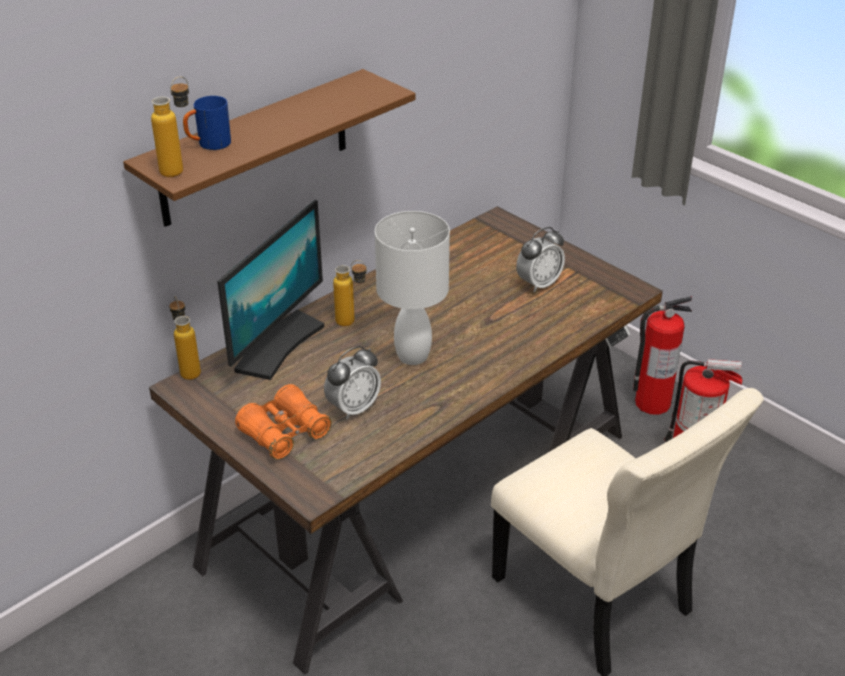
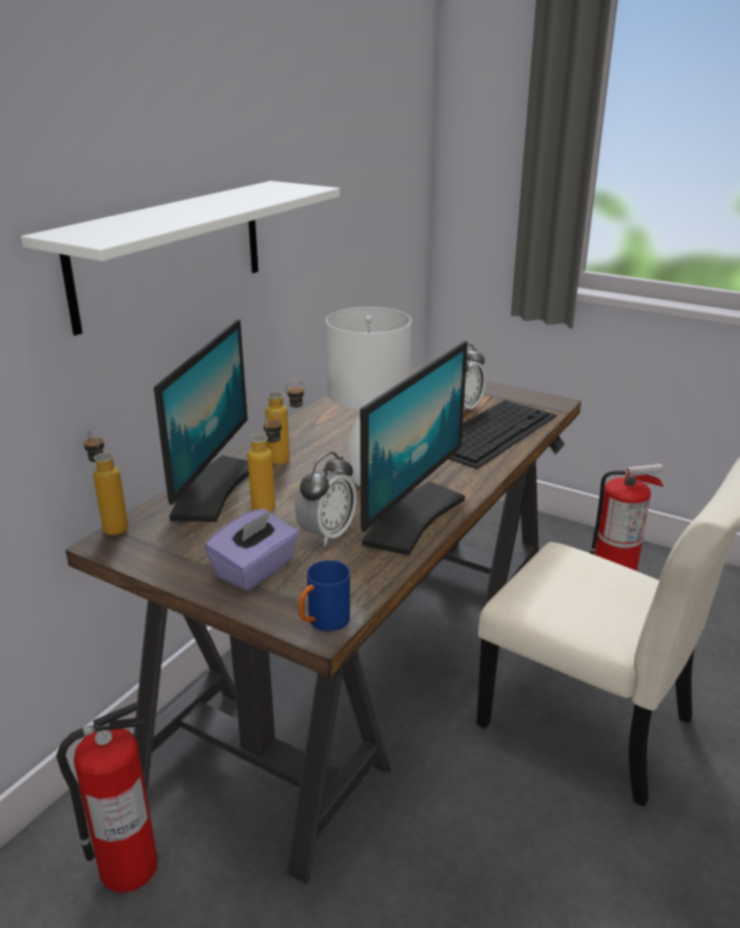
camera: 15 degrees left, 10 degrees down
(180, 169) = (100, 235): bottle -> bottle (269, 504)
(209, 145) = (127, 221): blue mug -> blue mug (323, 623)
(255, 148) = (170, 252): brown shelf -> white shelf
(284, 433) = (255, 570): orange binoculars -> purple tissue box
(429, 403) = (411, 518): none -> monitor
(551, 317) = (491, 431): none -> keyboard
(651, 403) = (550, 538): fire extinguisher -> fire extinguisher (127, 867)

